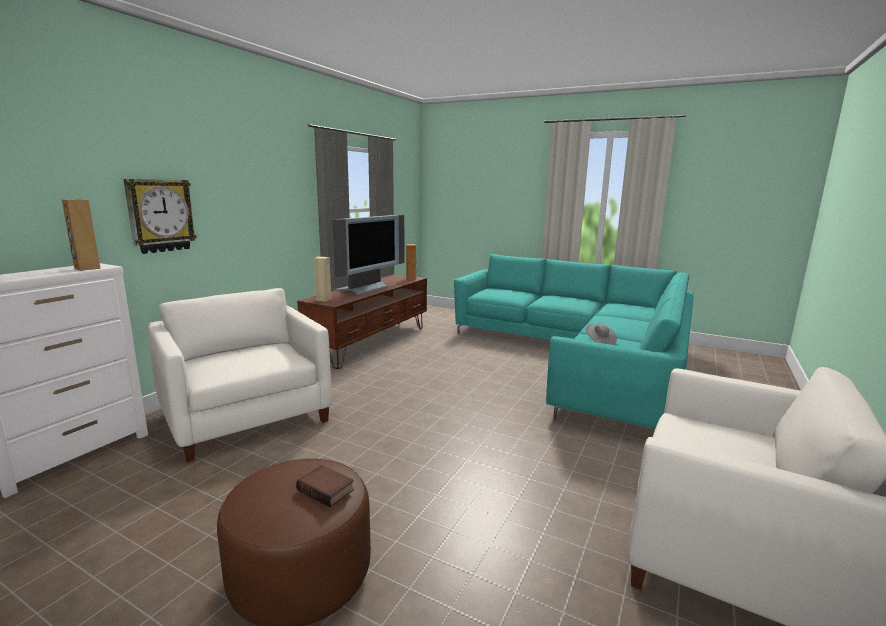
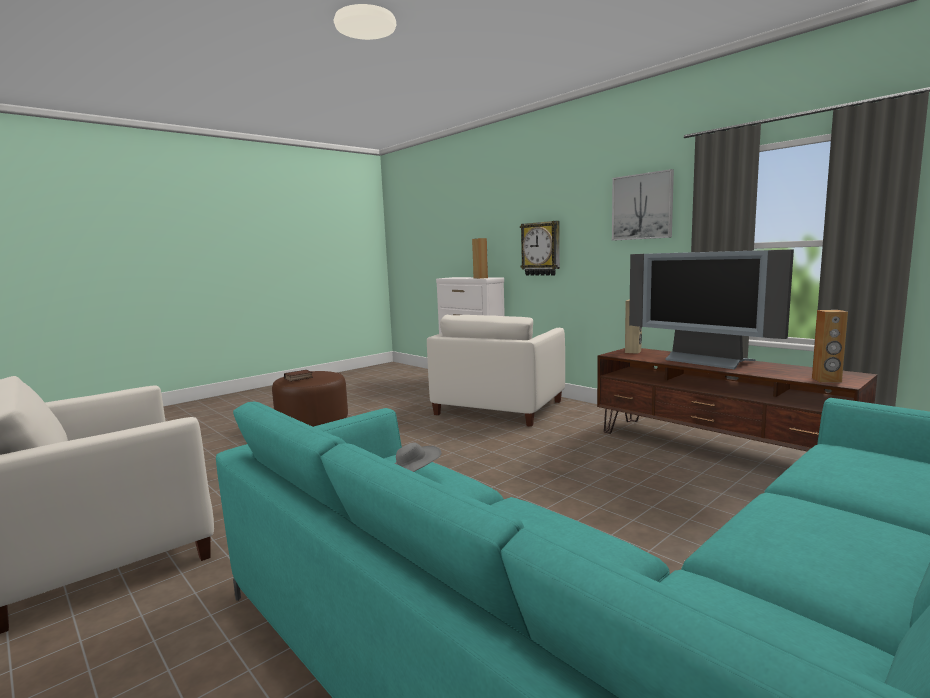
camera: 110 degrees right, 5 degrees down
(246, 417) = (499, 408): white armchair -> white armchair turned 135 degrees clockwise
(271, 176) = (642, 206): none -> picture

